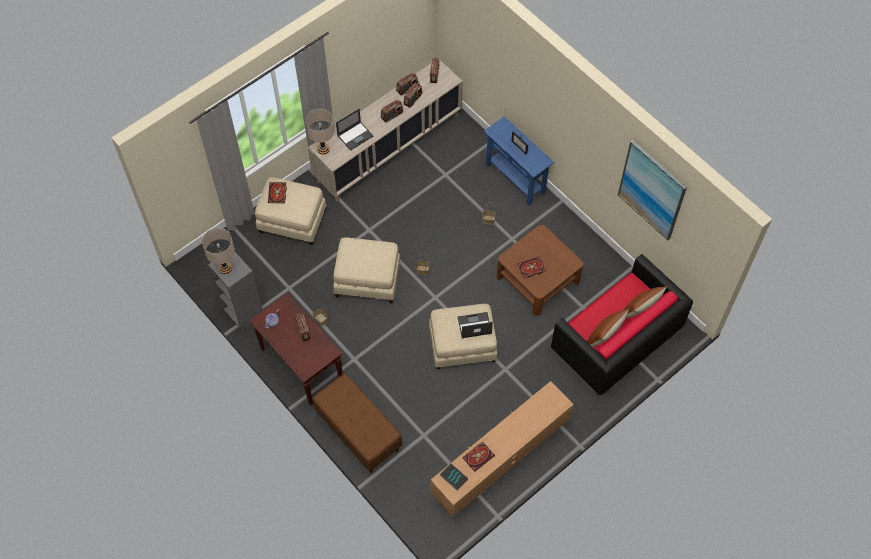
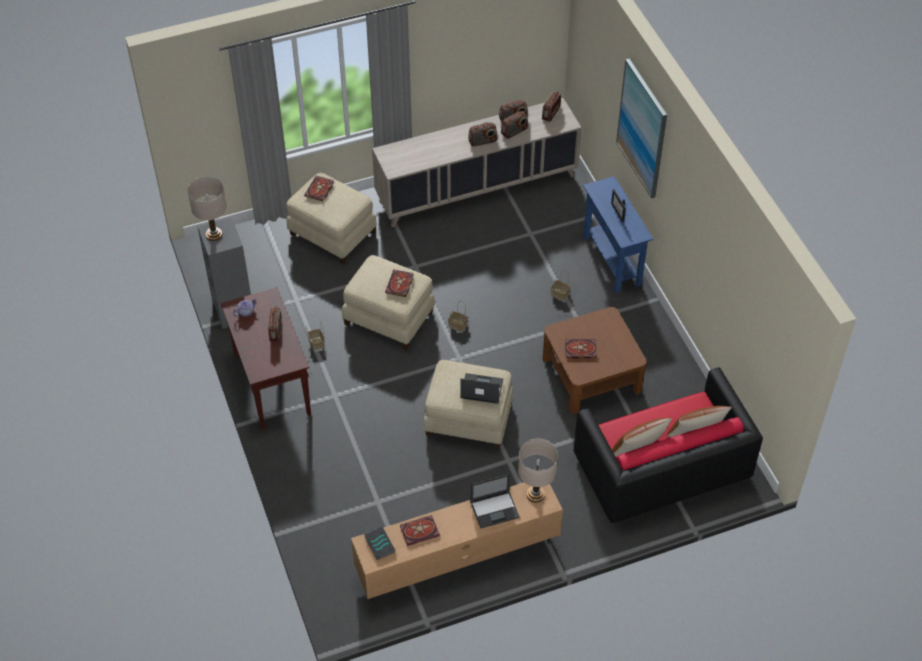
camera: 20 degrees right, 10 degrees down
(323, 149) = (388, 154): beige table lamp -> beige table lamp (535, 494)
(355, 135) = (431, 150): laptop -> laptop (495, 509)
(358, 431) = (303, 474): brown bench -> none
(376, 257) = (400, 285): none -> book
(652, 190) = (739, 275): picture -> picture (642, 128)

